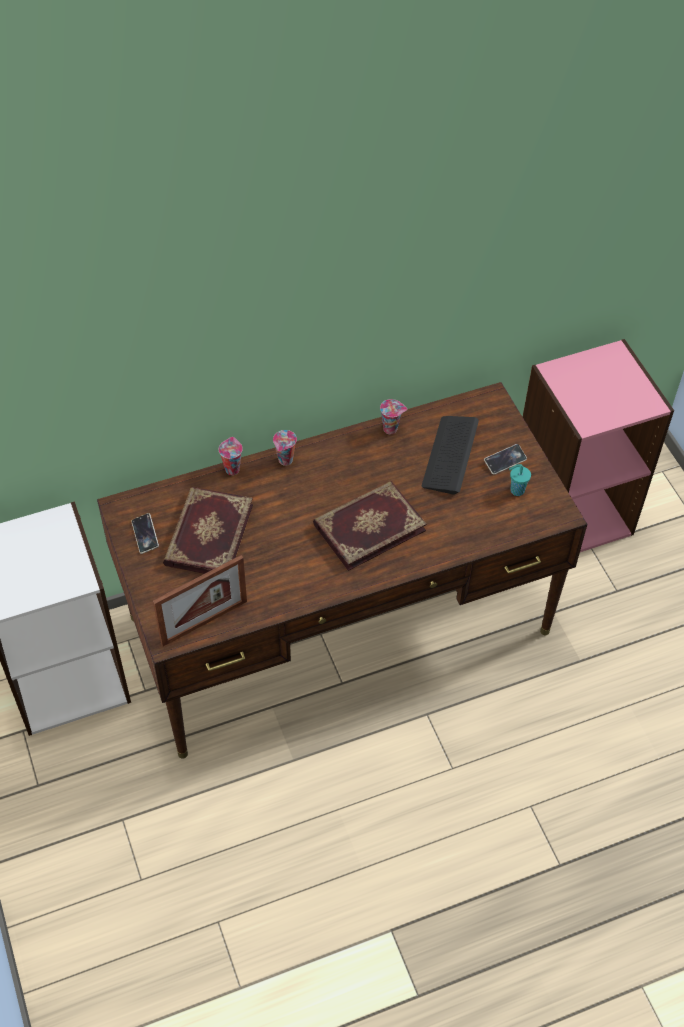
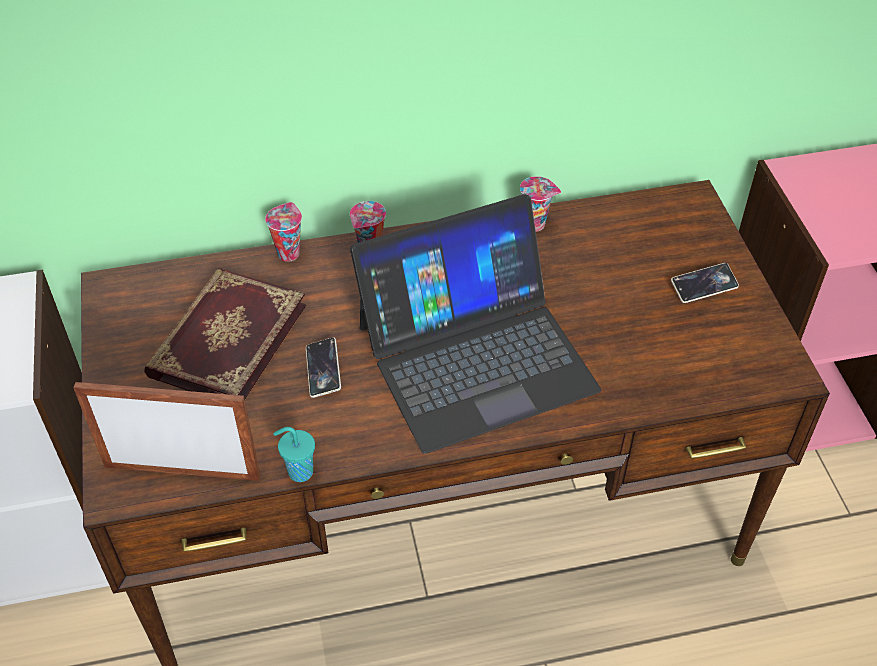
camera: 10 degrees right, 5 degrees down
(145, 535) = (133, 330): phone -> phone (323, 370)
(204, 622) = (182, 471): picture frame -> picture frame turned 150 degrees counterclockwise
(368, 526) = (475, 356): book -> laptop
(450, 455) = (619, 269): keyboard -> none
(516, 490) = (717, 330): turquoise cup -> turquoise cup (299, 472)

